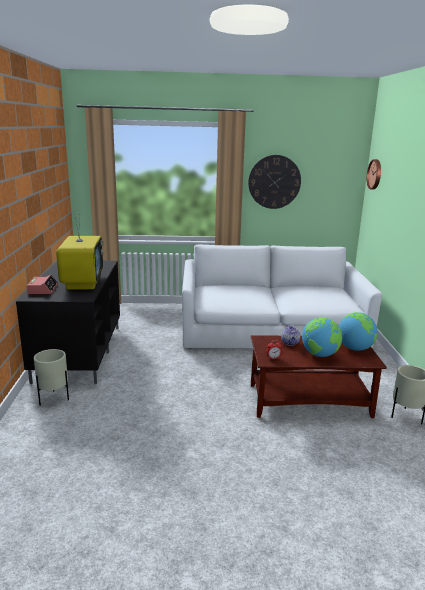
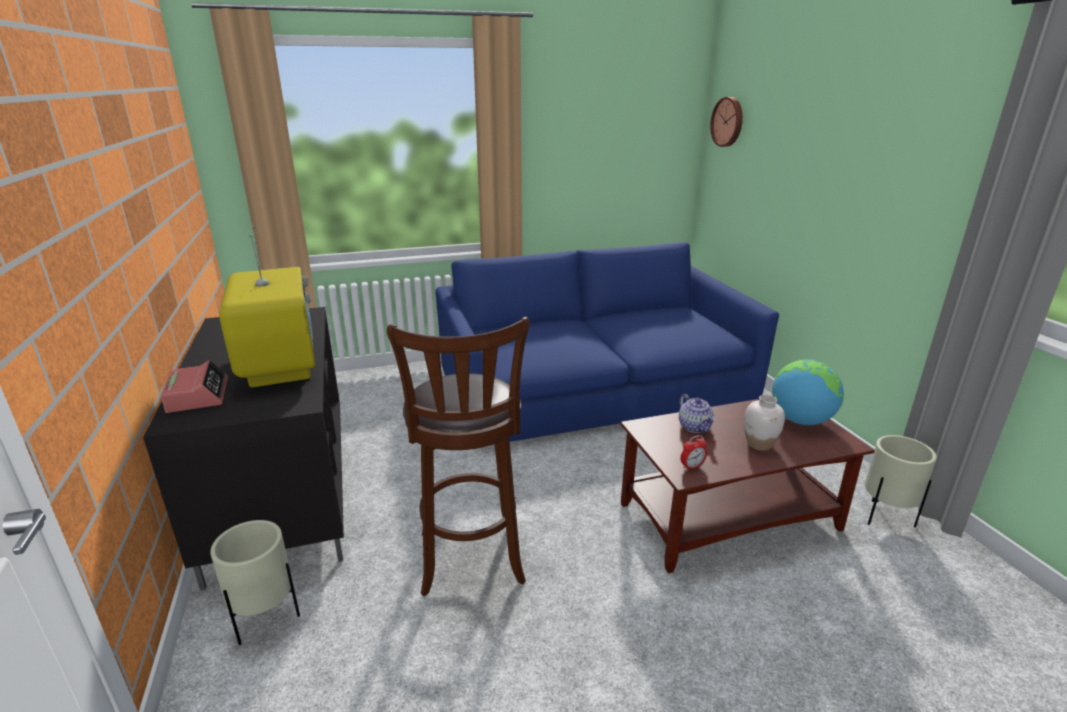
camera: 15 degrees left, 5 degrees up
(157, 395) = (471, 562): none -> brown stool
(271, 328) = (594, 385): white sofa -> blue sofa
(274, 182) = (569, 143): wall clock -> none
(320, 355) = (759, 444): globe -> white vase

